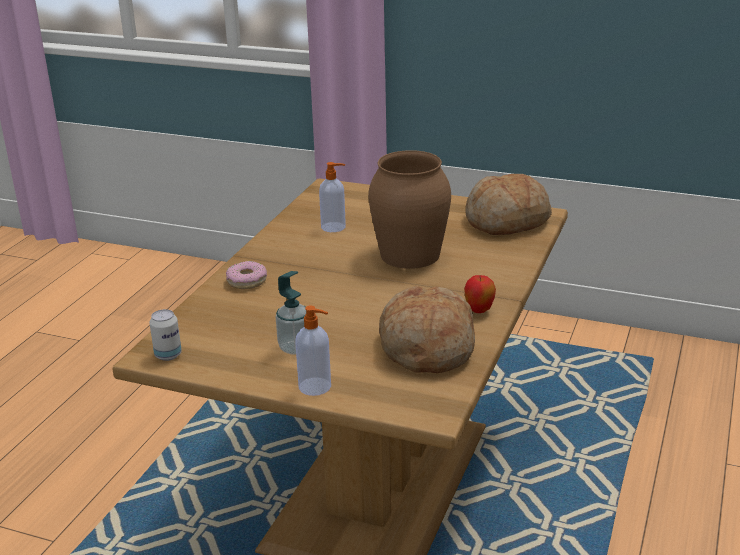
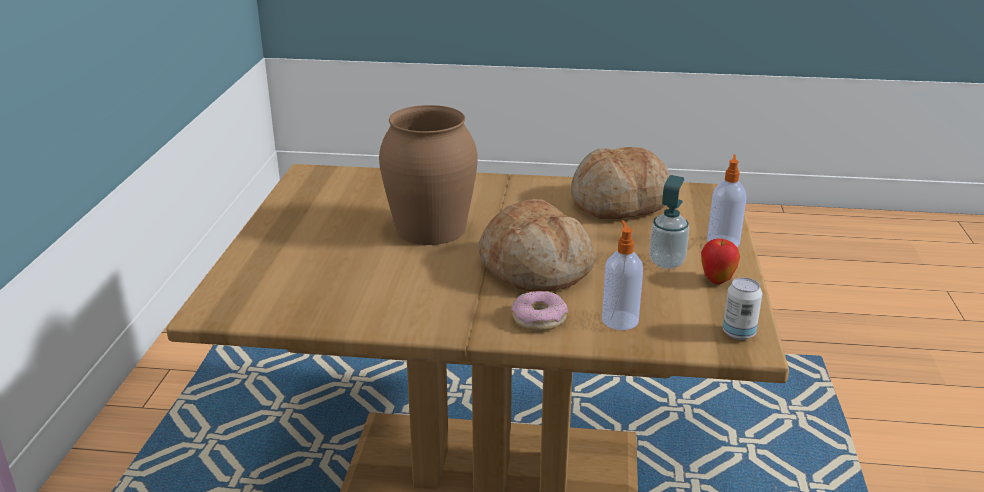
camera: 105 degrees left, 0 degrees up
(334, 227) = (362, 283): soap dispenser -> soap dispenser (619, 319)
(479, 311) = (540, 187): apple -> apple (717, 280)
(507, 221) = (331, 187): bread -> bread (535, 267)

